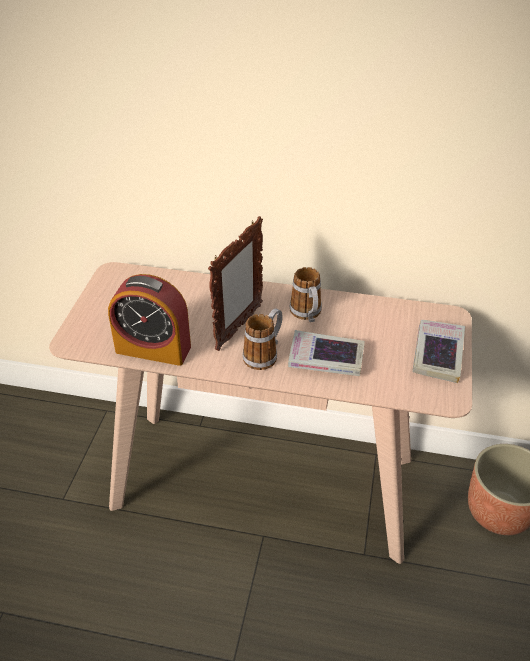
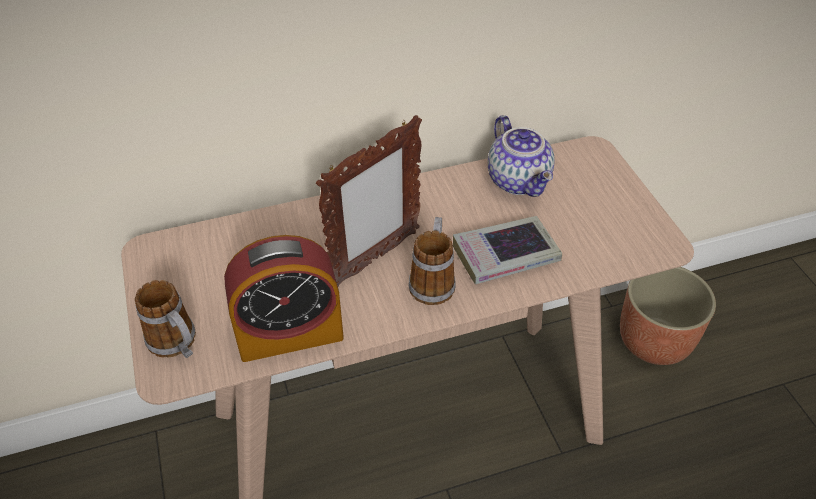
camera: 30 degrees left, 5 degrees up
(238, 327) = (375, 259): picture frame -> picture frame turned 45 degrees clockwise
(307, 314) = (442, 209): mug -> mug (177, 345)
(377, 317) = (520, 181): none -> teapot
(437, 354) = (614, 200): book -> none

